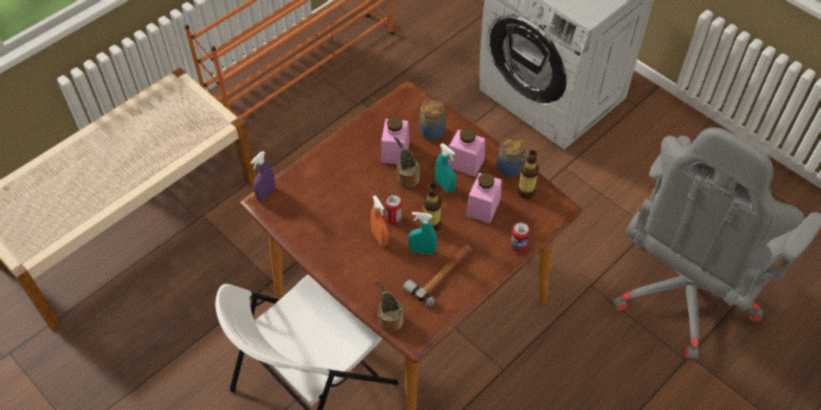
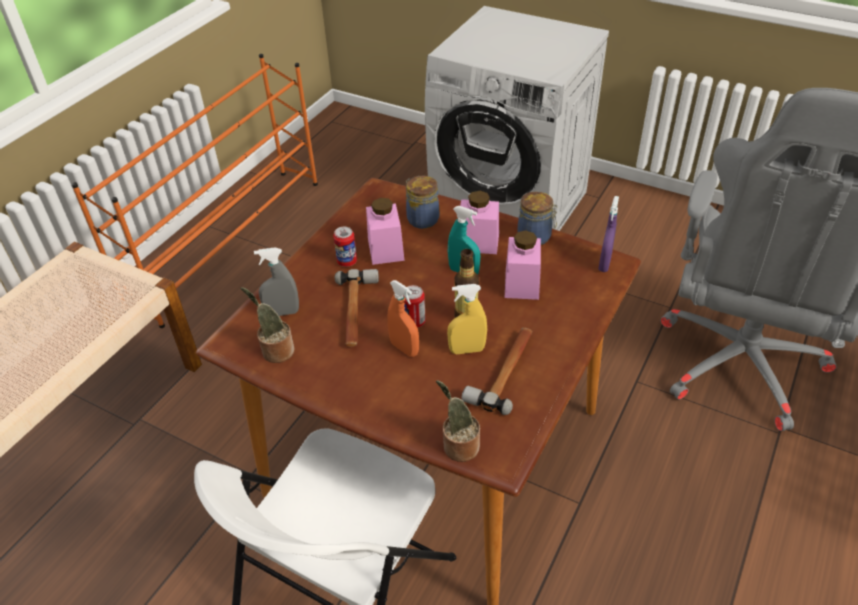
camera: 15 degrees left, 10 degrees down
(266, 194) = (230, 333): purple spray bottle -> purple spray bottle (604, 264)
(305, 186) = (282, 313): none -> grey spray bottle
(356, 199) = (356, 312): none -> hammer
(406, 178) = (412, 274): potted plant -> potted plant (275, 351)
(422, 250) = (467, 350): turquoise spray bottle -> yellow spray bottle
(518, 246) = (586, 315): can -> can (347, 261)
(526, 192) = (565, 256): bottle -> none

